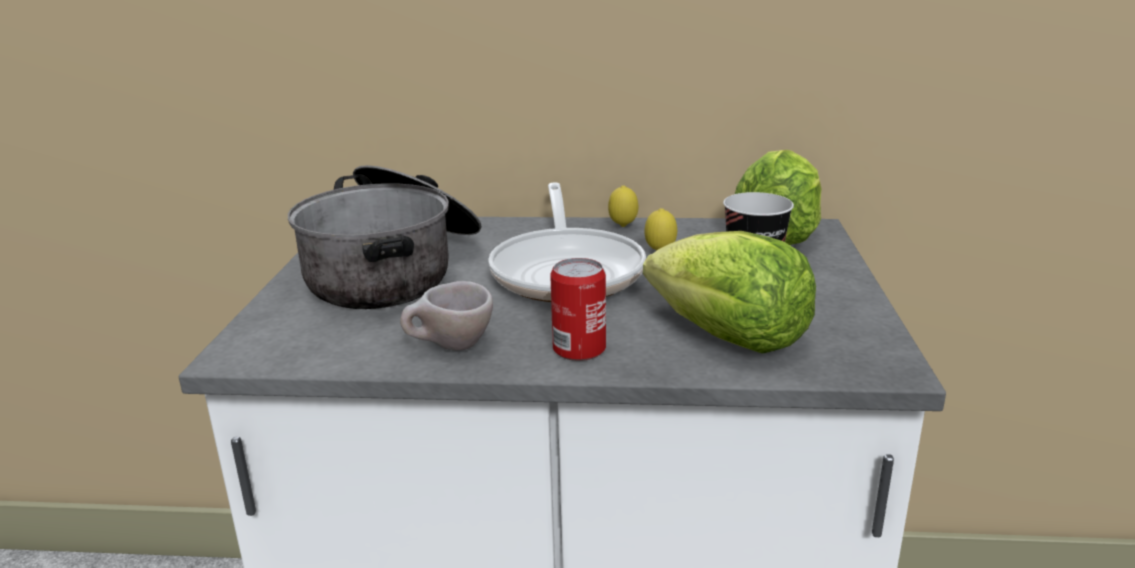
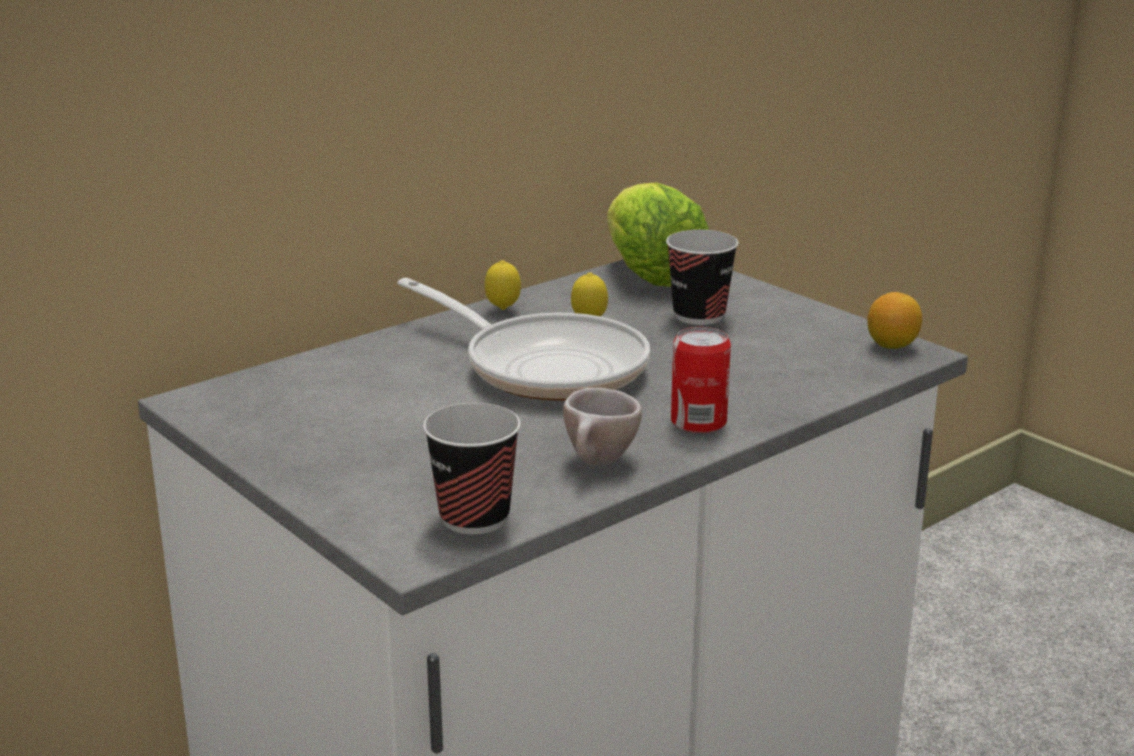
camera: 45 degrees left, 0 degrees up
(309, 349) = (474, 518): none -> cup
(395, 270) = (376, 425): cooking pot -> none
(727, 337) = (781, 371): lettuce -> none
(878, 354) = (892, 345): none -> lemon

